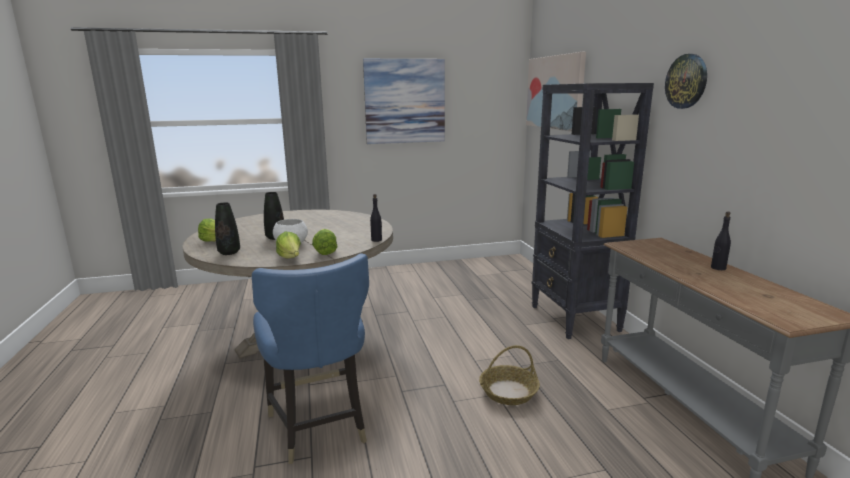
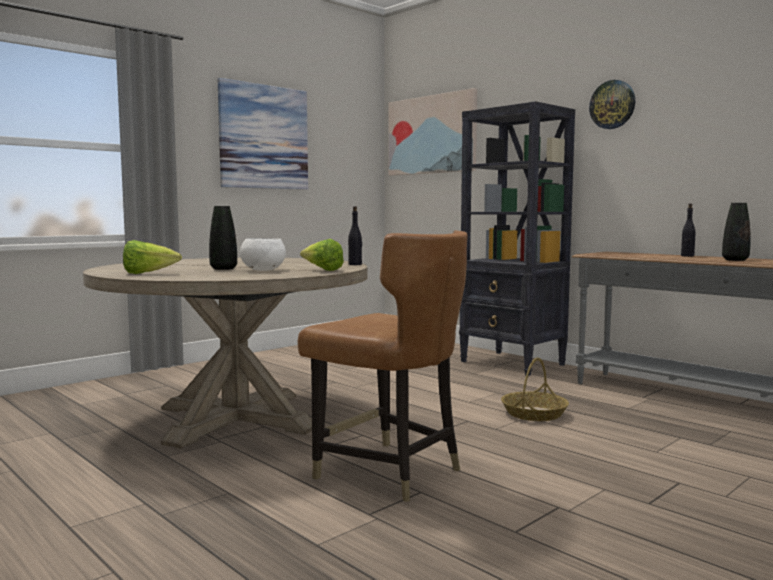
camera: 30 degrees left, 10 degrees down
(229, 252) = (200, 276): black vase -> black vase (735, 260)
(291, 258) = (298, 274): lettuce -> none
(319, 426) = (389, 472): blue chair -> brown chair

